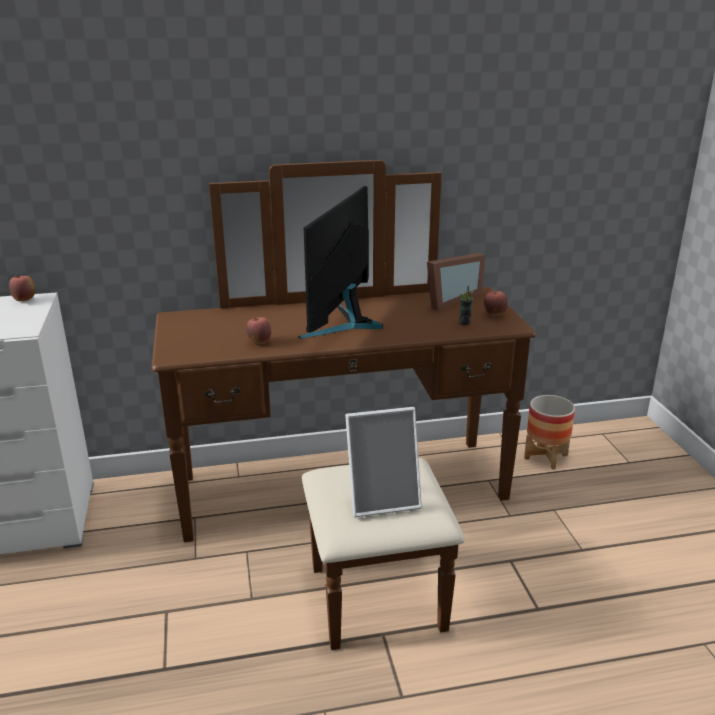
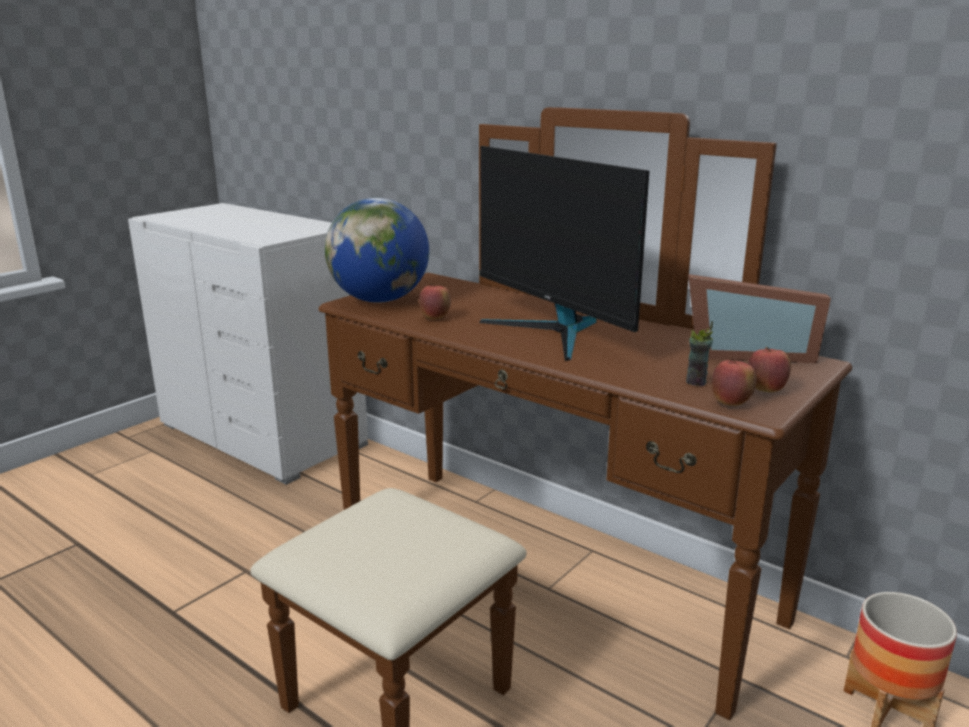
camera: 50 degrees right, 5 degrees down
(25, 300) = (322, 225): apple -> apple (731, 403)
(189, 345) = (379, 300): none -> globe
(344, 323) = (554, 332): monitor -> monitor turned 105 degrees counterclockwise
(383, 499) = (376, 548): picture frame -> none

